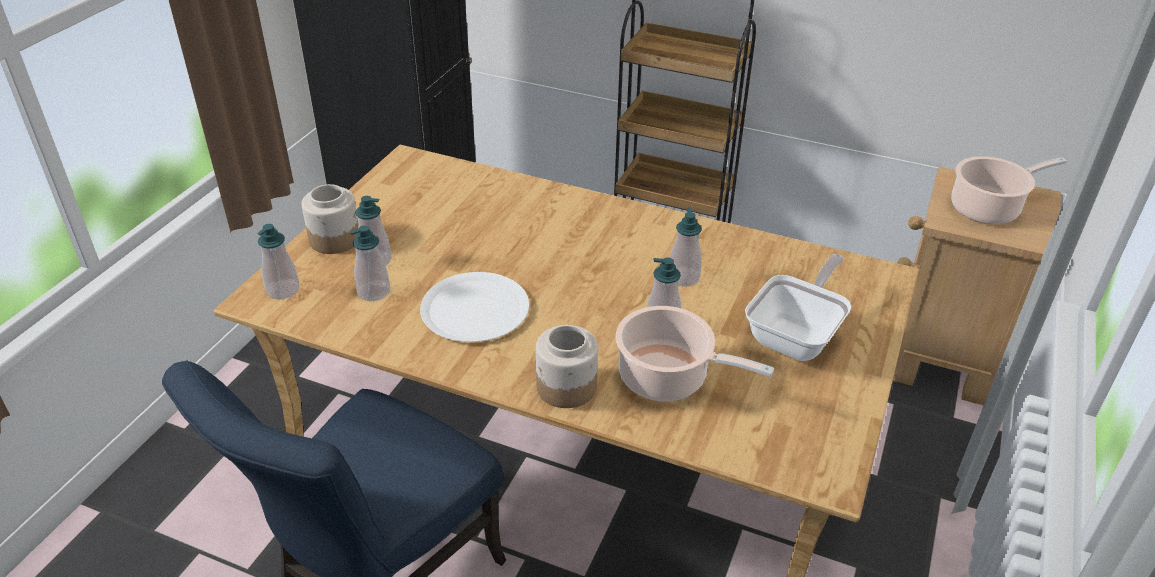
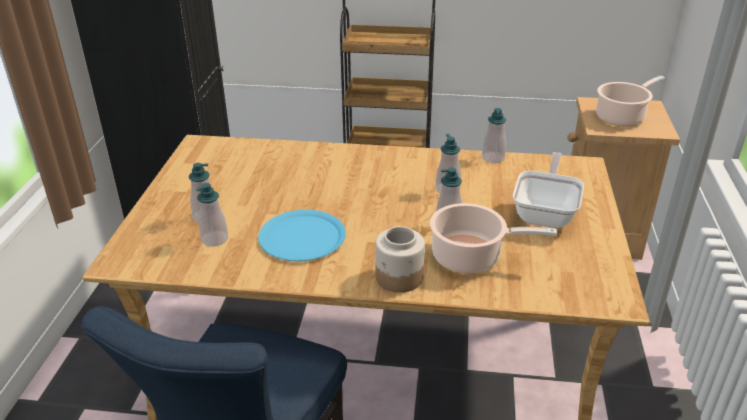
camera: 15 degrees left, 5 degrees down
(283, 290) = (137, 251): soap dispenser -> soap dispenser (493, 158)
(335, 239) = (165, 207): jar -> none
(475, 309) = (302, 237): white plate -> blue plate

